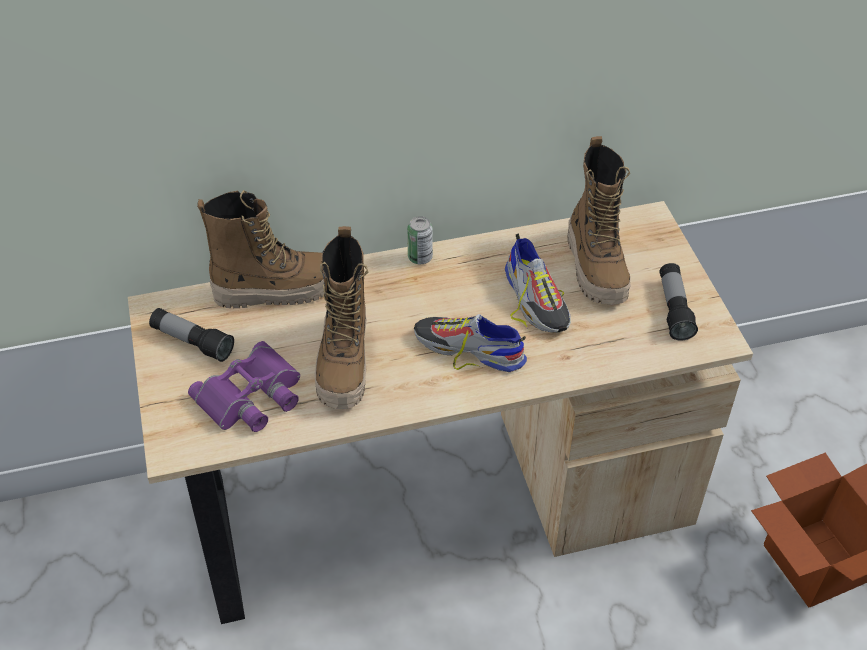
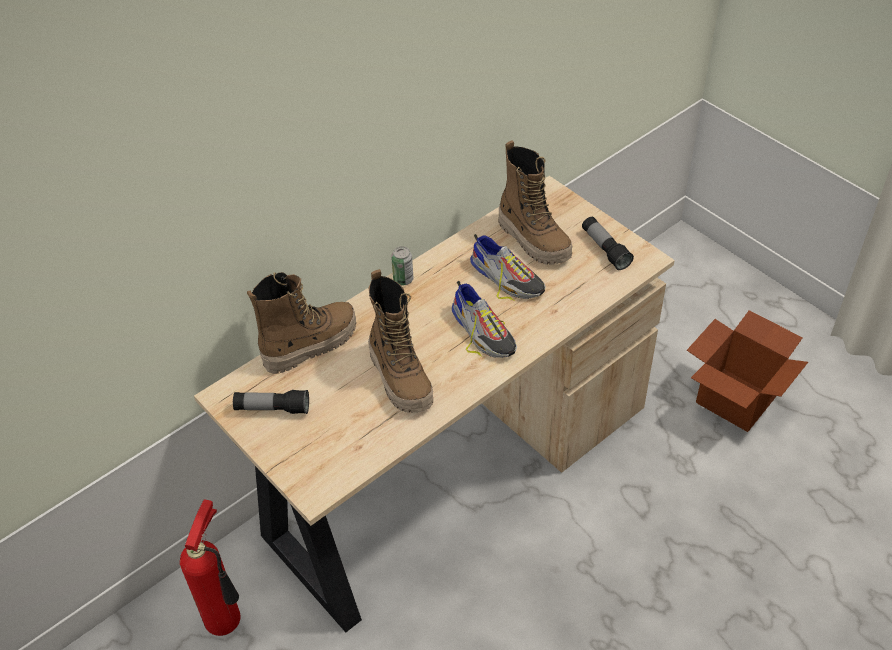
camera: 25 degrees left, 0 degrees up
(118, 552) = (227, 617): none -> fire extinguisher
(252, 397) = (348, 430): purple binoculars -> none
(469, 349) = (483, 332): shoe -> shoe turned 120 degrees counterclockwise

